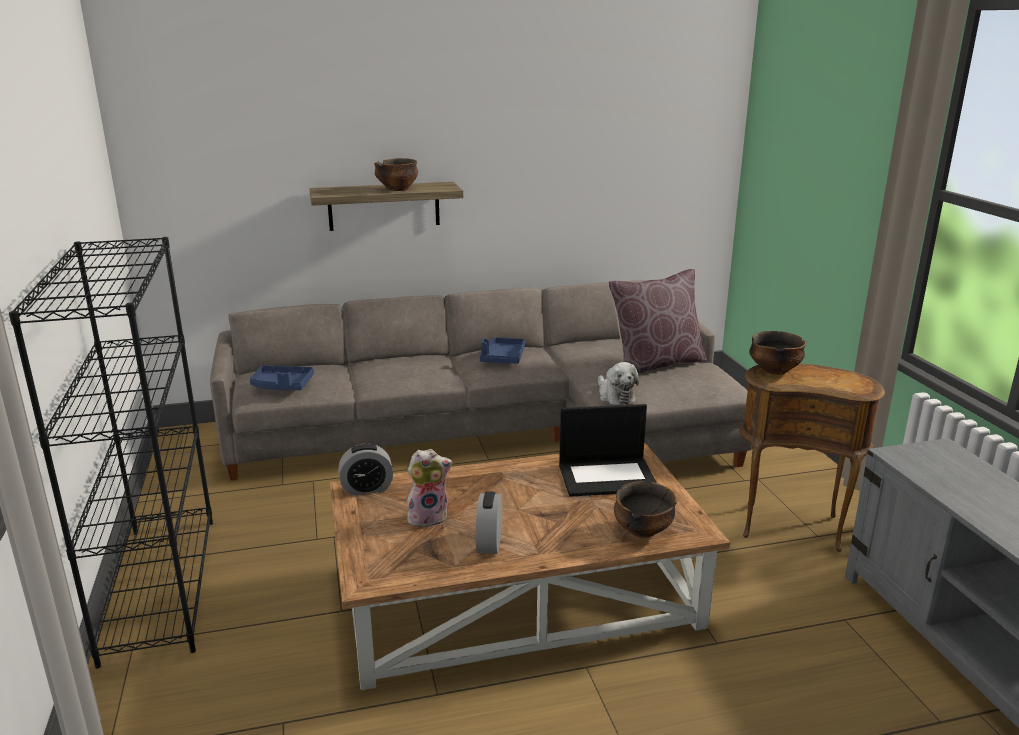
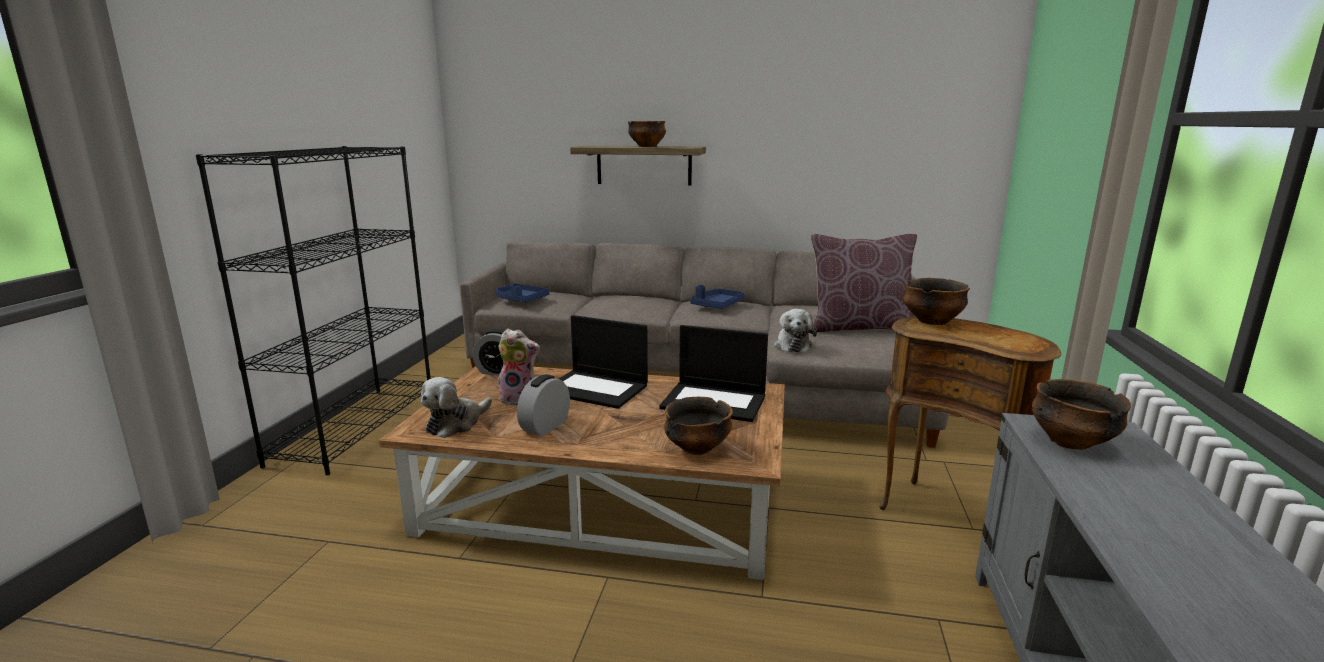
camera: 25 degrees right, 5 degrees down
(399, 562) = (456, 424): none -> plush toy
(488, 487) = (596, 389): none -> laptop
(929, 466) = (1071, 442): none -> bowl

